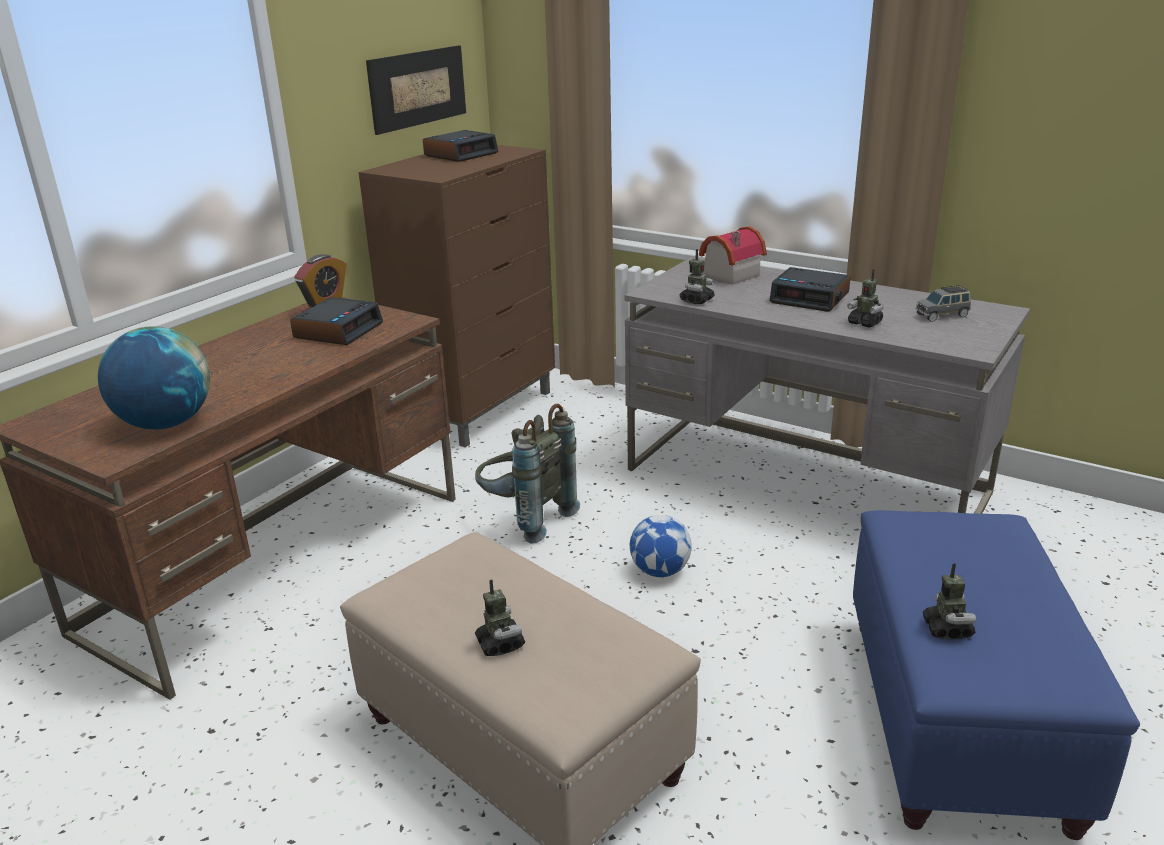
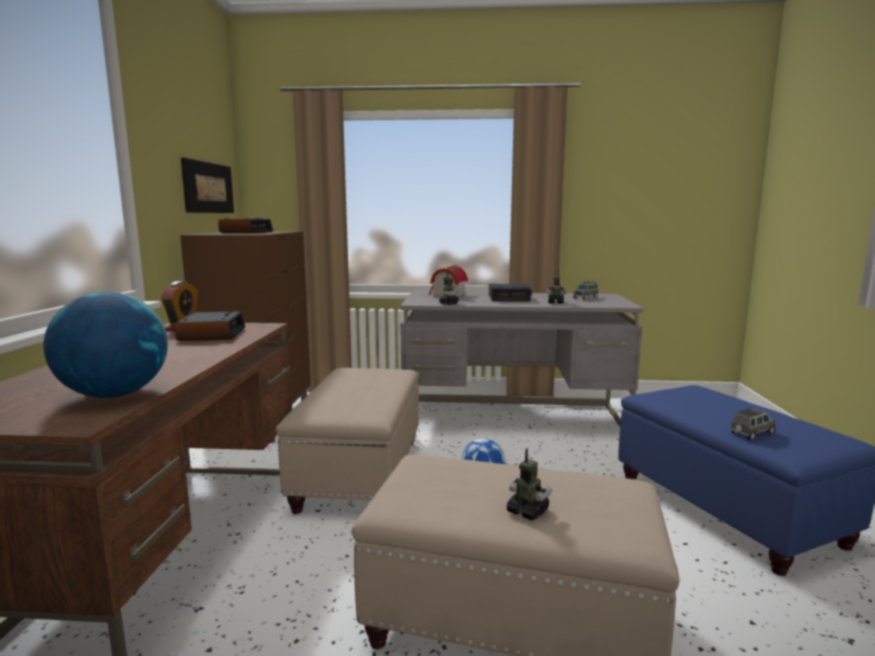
camera: 30 degrees left, 15 degrees down
(525, 518) = (360, 474): grey backpack -> beige ottoman
(947, 629) = (752, 434): toy robot -> grey toy car

